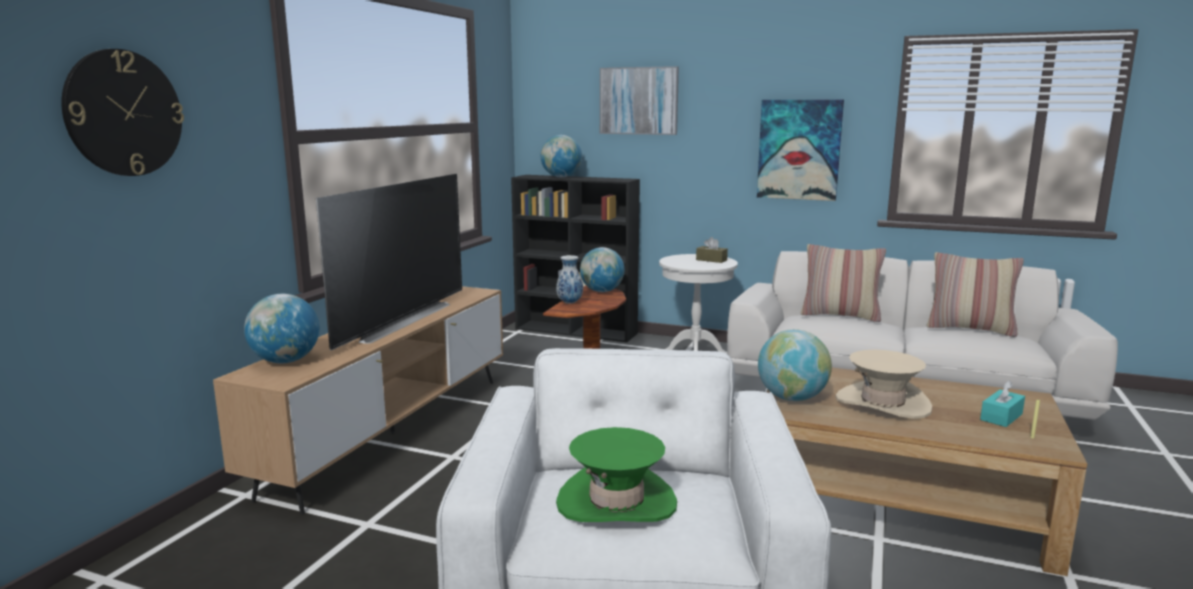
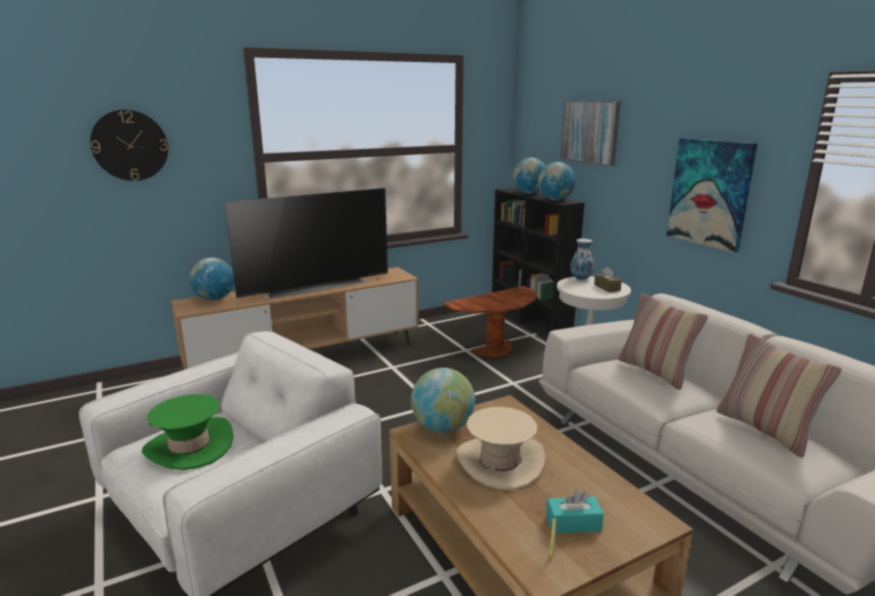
camera: 40 degrees right, 5 degrees up
(570, 302) = (476, 298): vase -> vase (581, 279)
(602, 291) = (518, 295): globe -> globe (555, 200)

